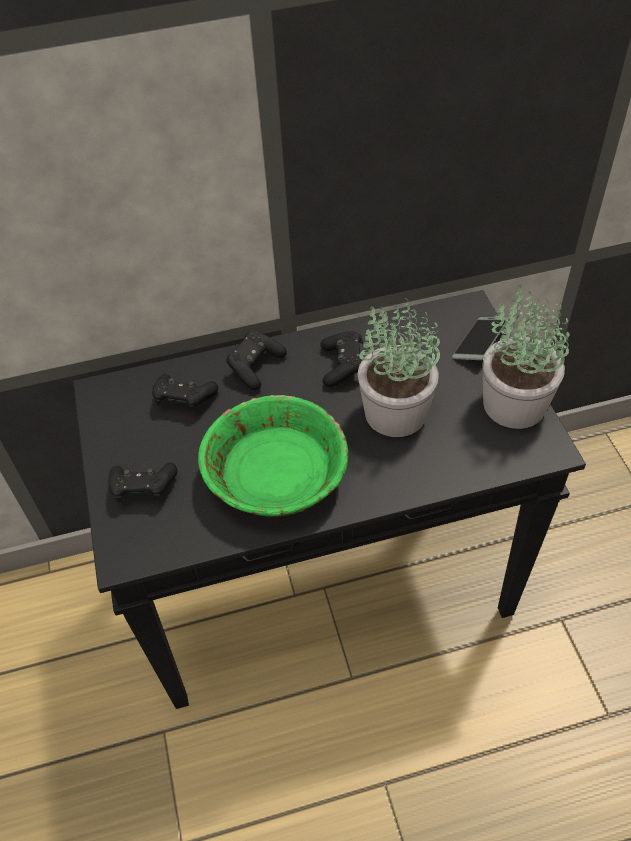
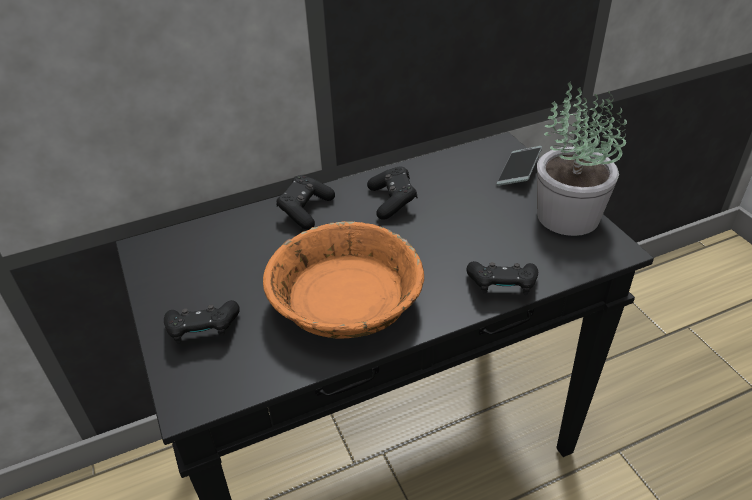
camera: 10 degrees left, 10 degrees down
(184, 400) = (236, 246): black game controller -> black game controller (502, 287)
(277, 474) = (347, 301): green bowl -> orange bowl
(394, 413) = (454, 235): potted plant -> none

